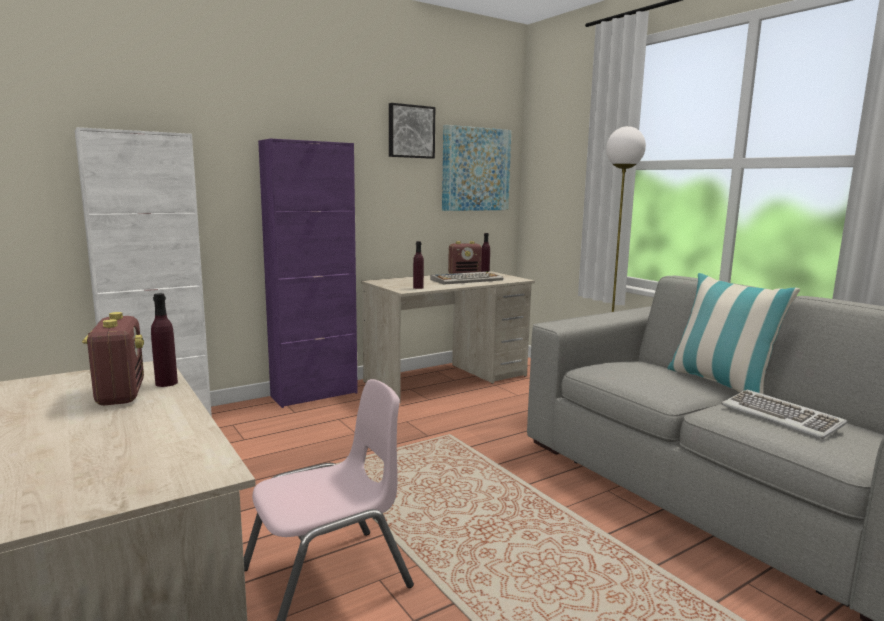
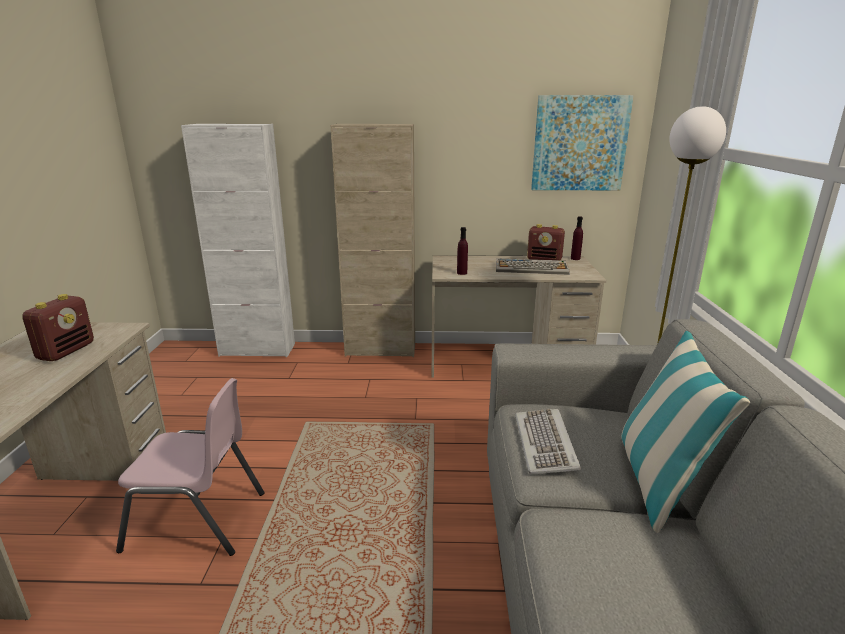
camera: 35 degrees right, 10 degrees up
(166, 383) = (102, 348): purple bottle -> none
(314, 395) = (380, 350): purple cabinet -> beige cabinet
(410, 131) = (496, 105): picture -> none
(781, 417) = (626, 565): keyboard -> keyboard (546, 443)

